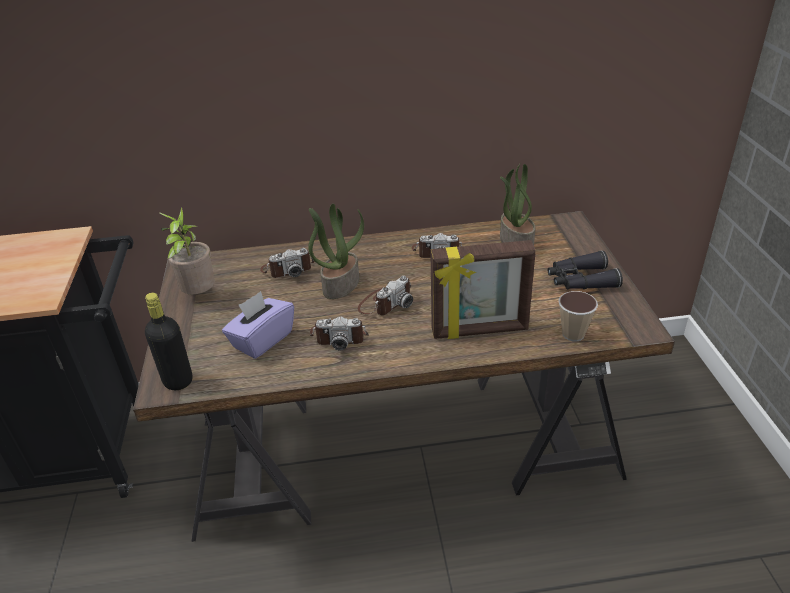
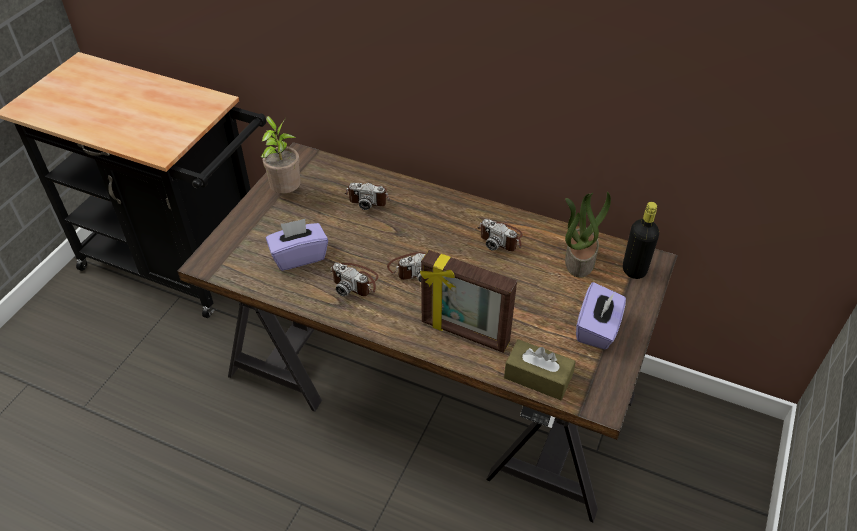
camera: 30 degrees right, 10 degrees up
(178, 381) = (219, 262): black bottle -> black bottle (634, 270)
(340, 284) = (395, 233): potted plant -> none
(573, 334) = (538, 377): cup -> brown tissue box
(580, 280) = (597, 329): black binoculars -> purple tissue box

